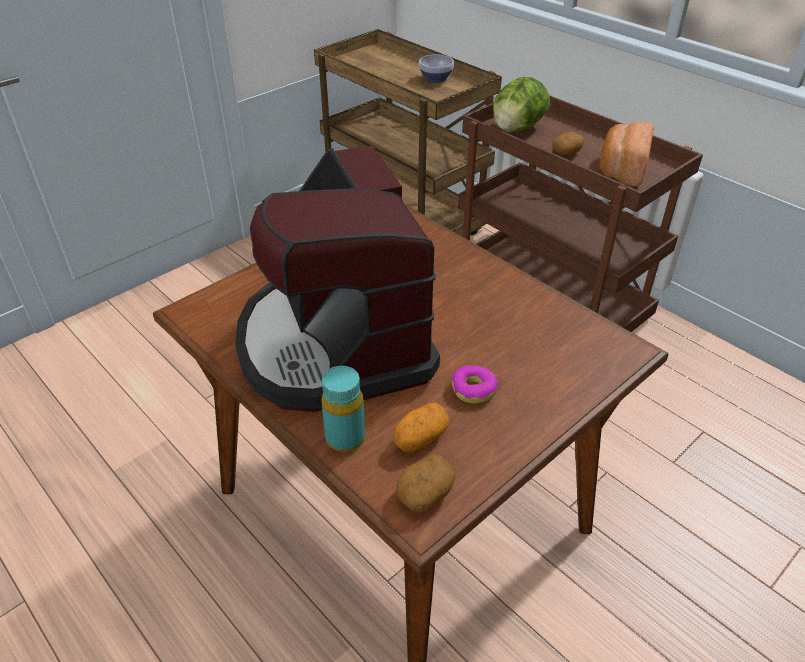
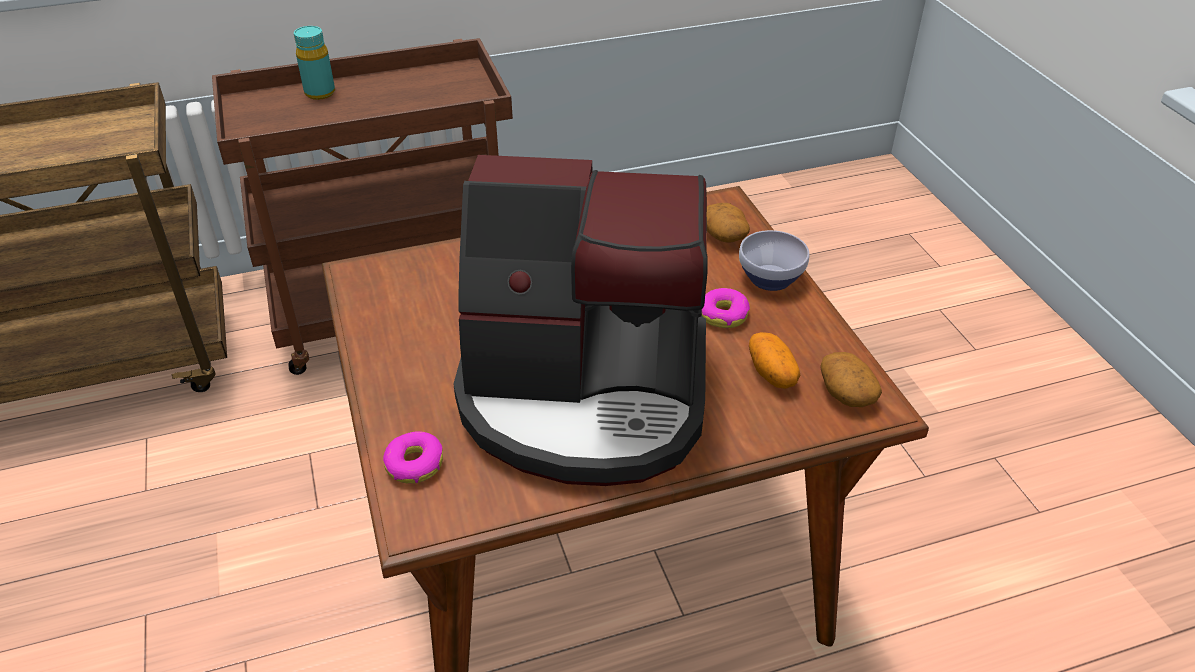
camera: 65 degrees left, 0 degrees up
(234, 294) = (414, 464): none -> donut
(345, 438) = (745, 429): turquoise bottle -> turquoise bottle (320, 93)
(436, 78) = (60, 134): bowl -> bowl (769, 277)
(517, 129) = (274, 123): lettuce -> none
(566, 153) = (365, 112): potato -> potato (724, 236)
(621, 169) = (435, 94): bread -> none

